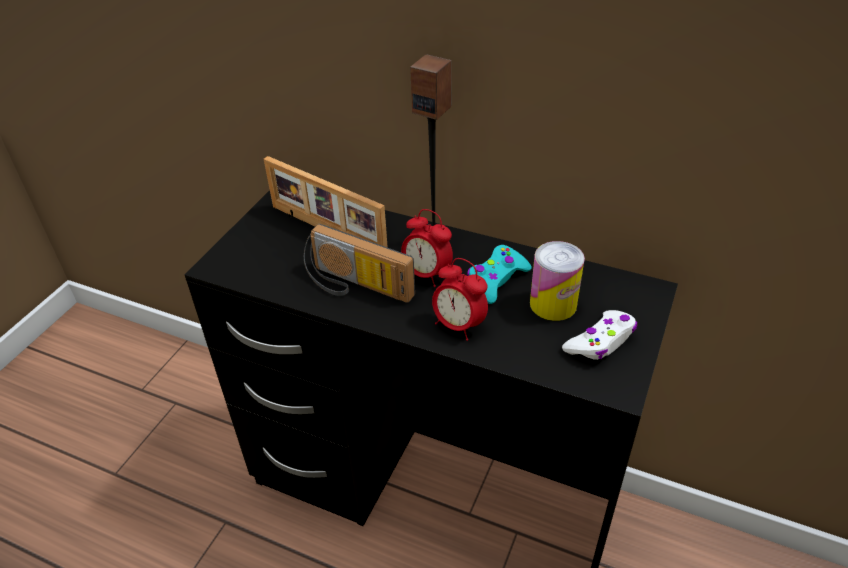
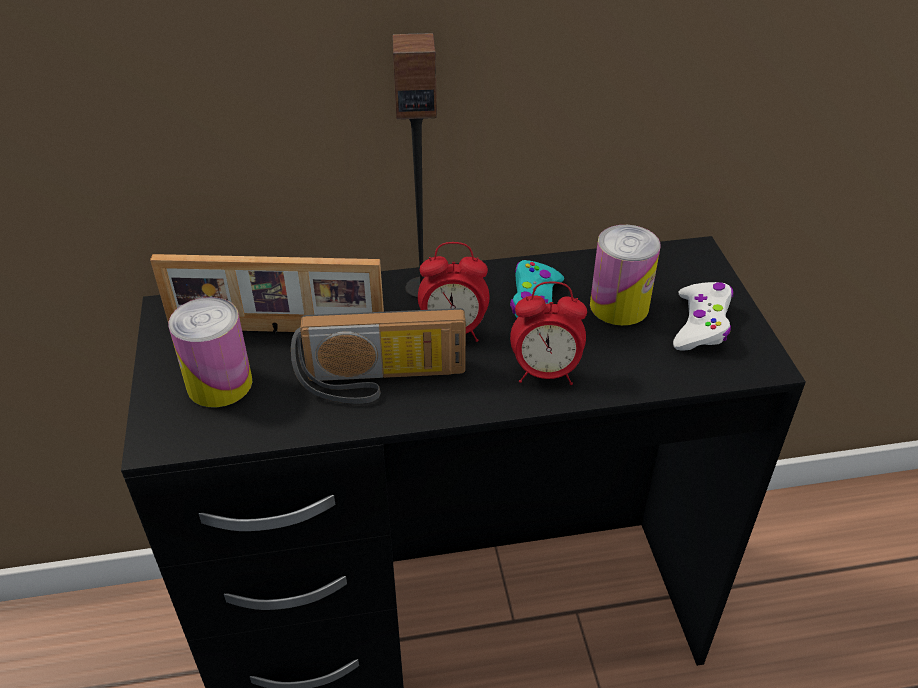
camera: 35 degrees left, 0 degrees up
(270, 249) = (219, 384): none -> can

